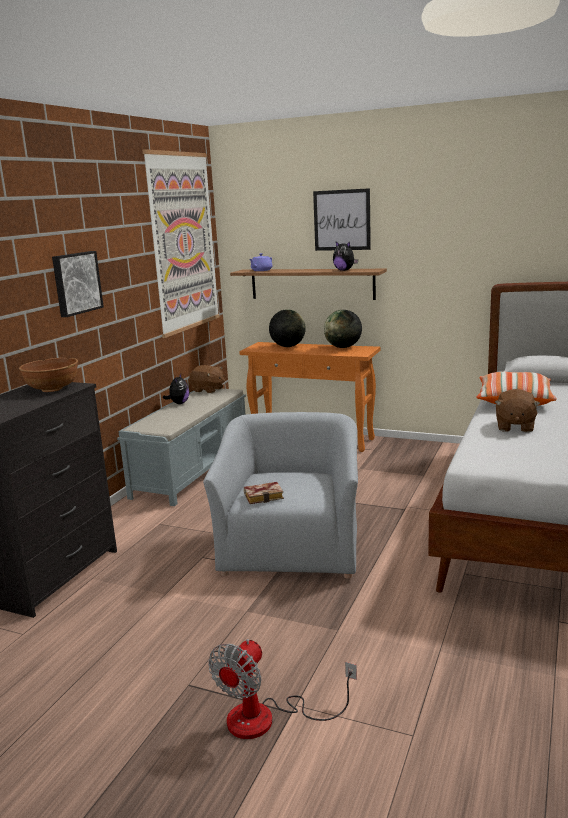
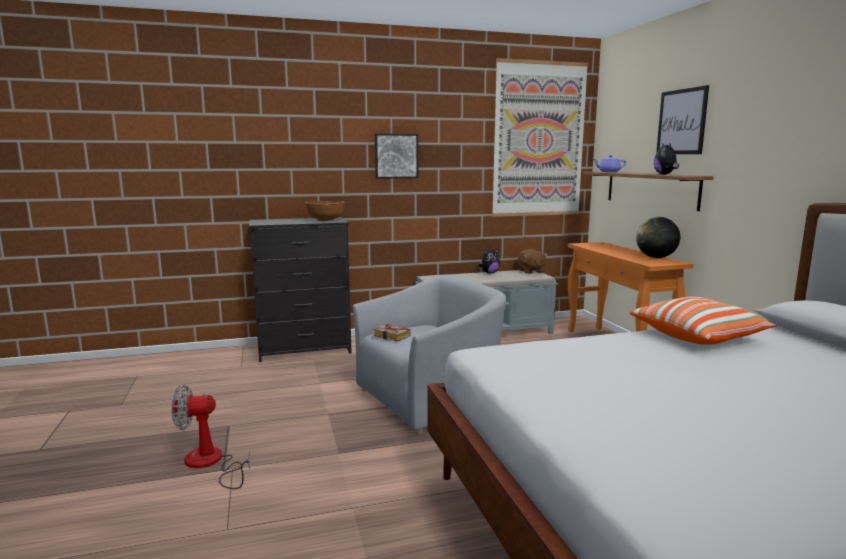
camera: 50 degrees right, 5 degrees down
(288, 346) = (613, 248): globe -> none
(514, 427) = (614, 349): brown plush toy -> none

